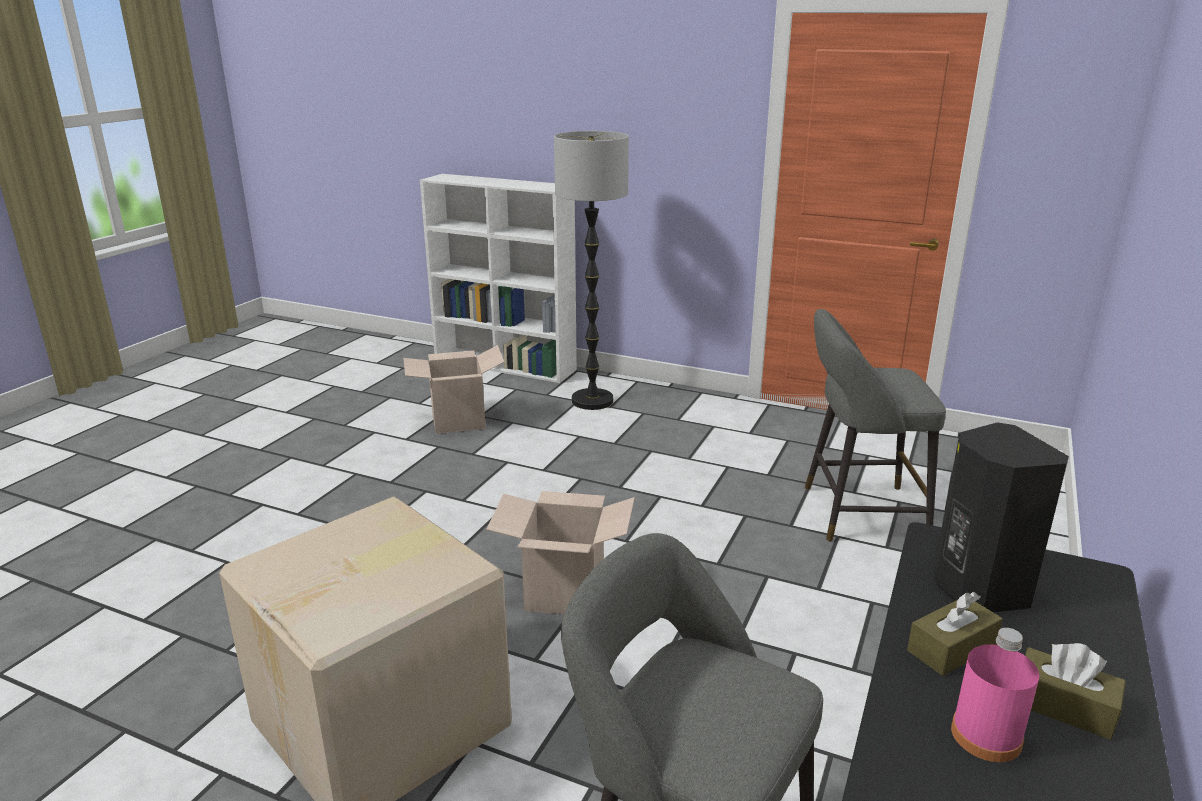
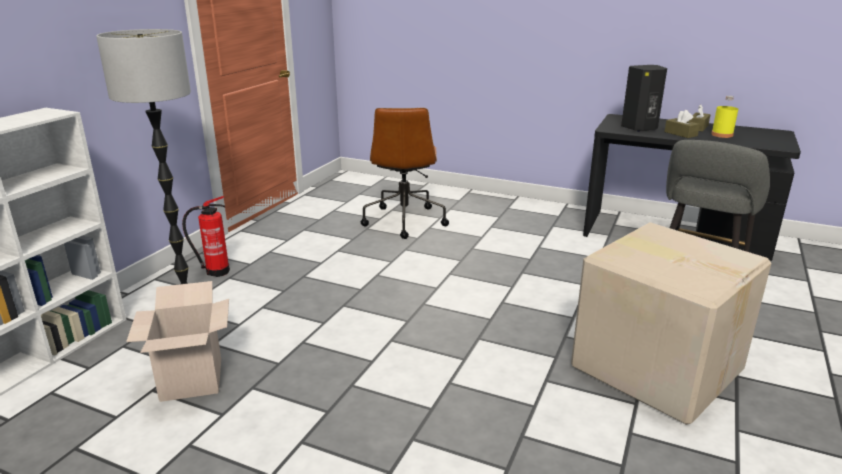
camera: 90 degrees left, 0 degrees up
(564, 593) = (503, 309): cardboard box -> none
(656, 405) = (215, 271): none -> fire extinguisher
(856, 513) = (404, 220): grey stool -> brown office chair
(986, 736) = (722, 135): pink bottle -> yellow bottle

